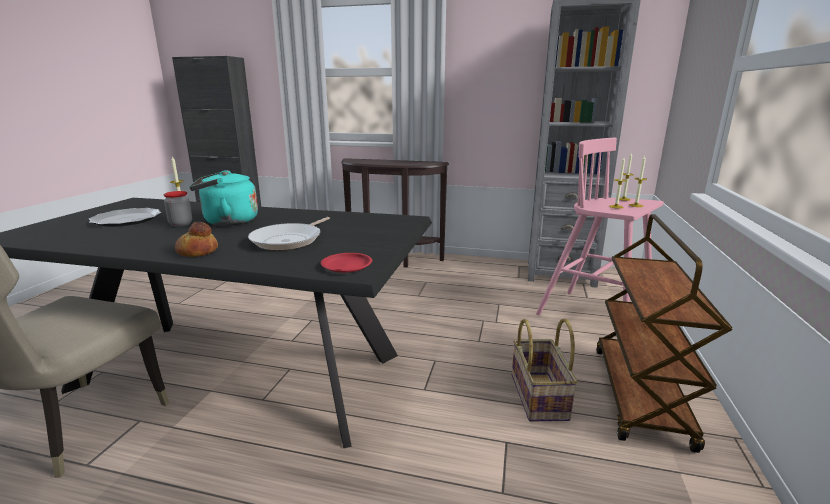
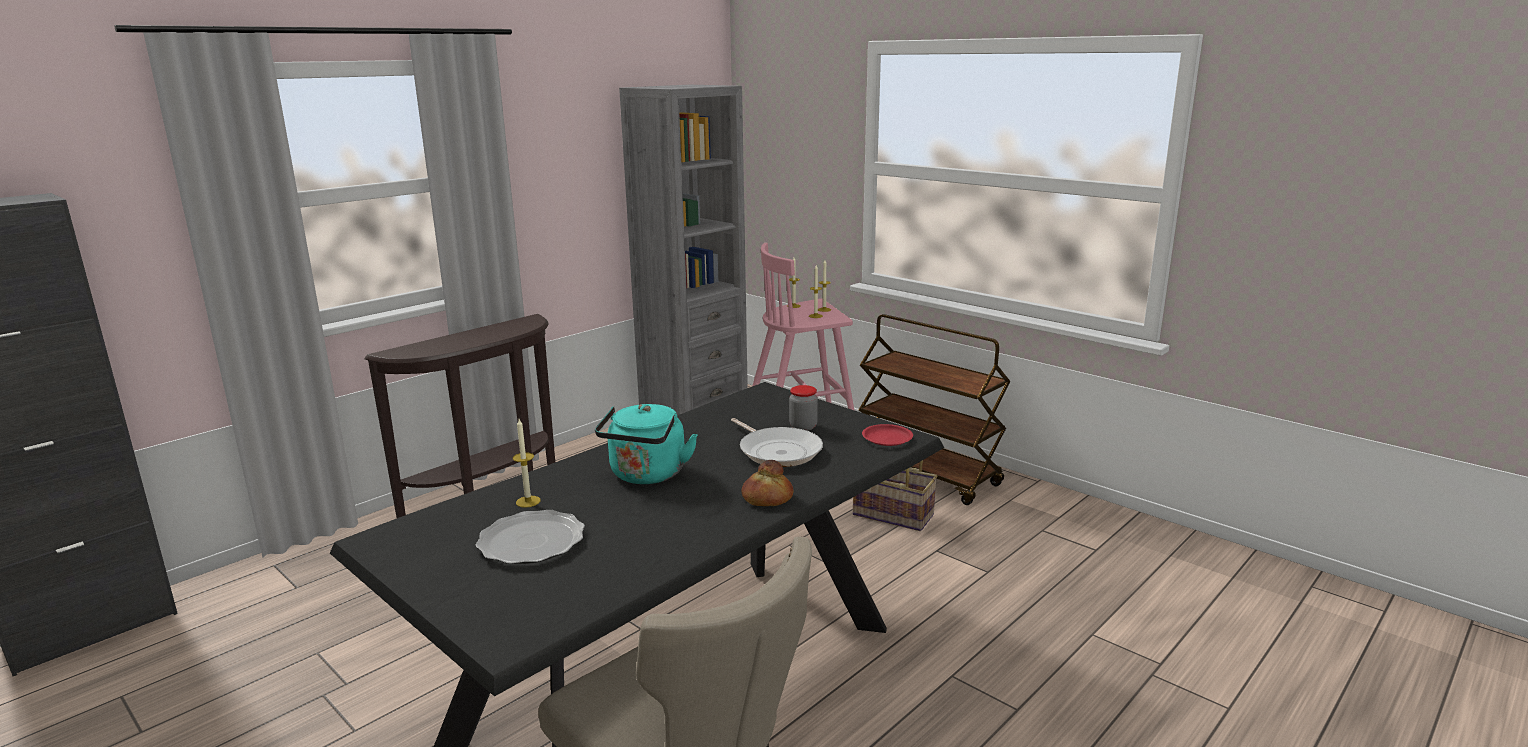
camera: 60 degrees left, 0 degrees up
(181, 224) = (619, 504): jar -> jar (803, 427)

